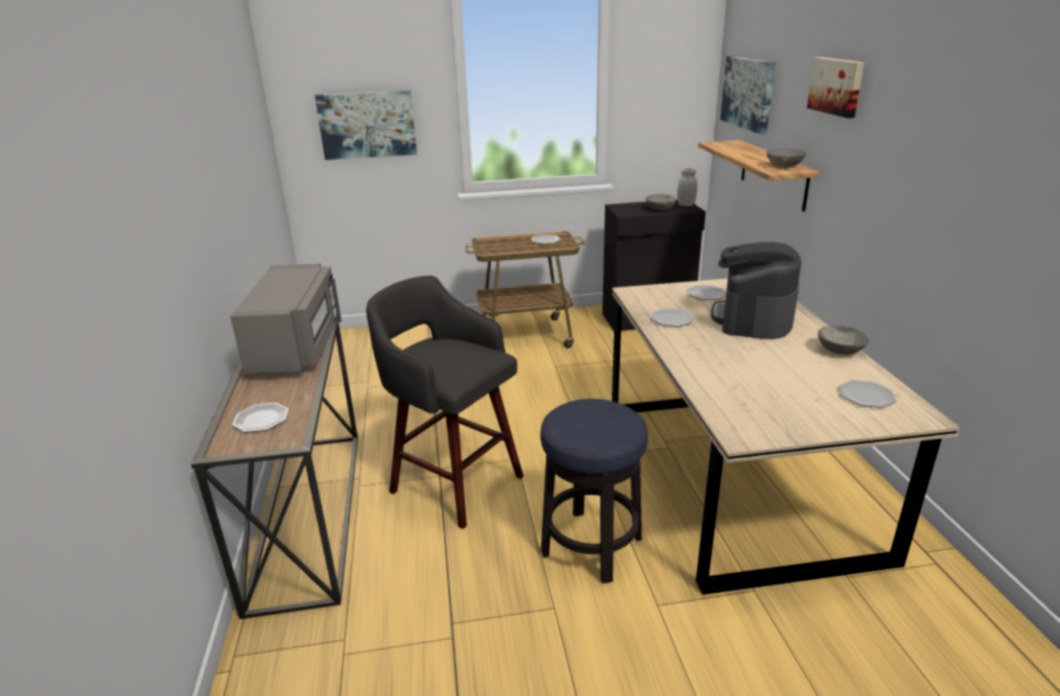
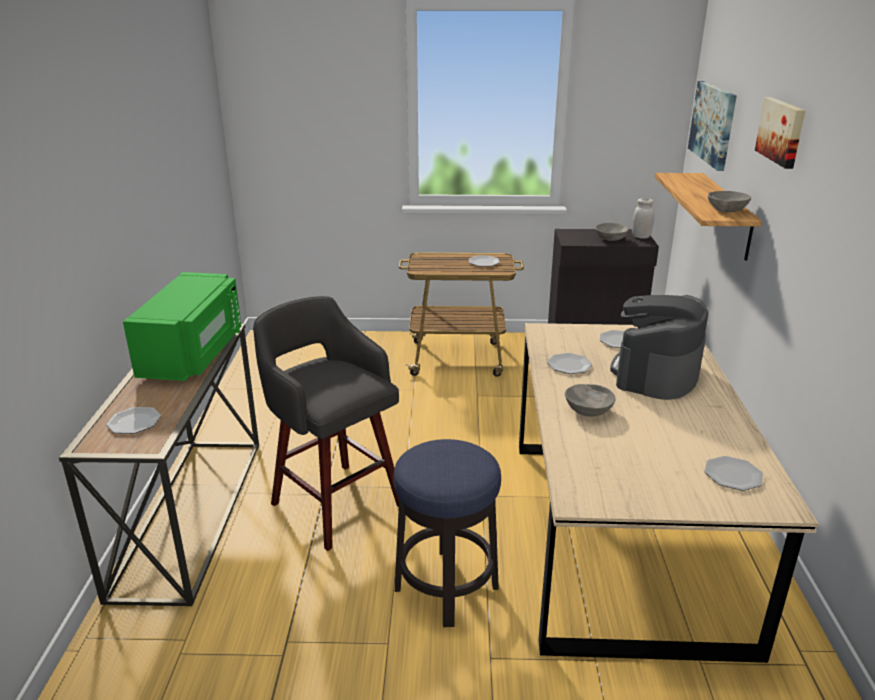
camera: 10 degrees right, 0 degrees up
(297, 347) = (194, 354): grey microwave -> green microwave
(367, 125) = (316, 131): picture -> none
(839, 350) = (731, 421): grey bowl -> grey bowl (587, 411)

